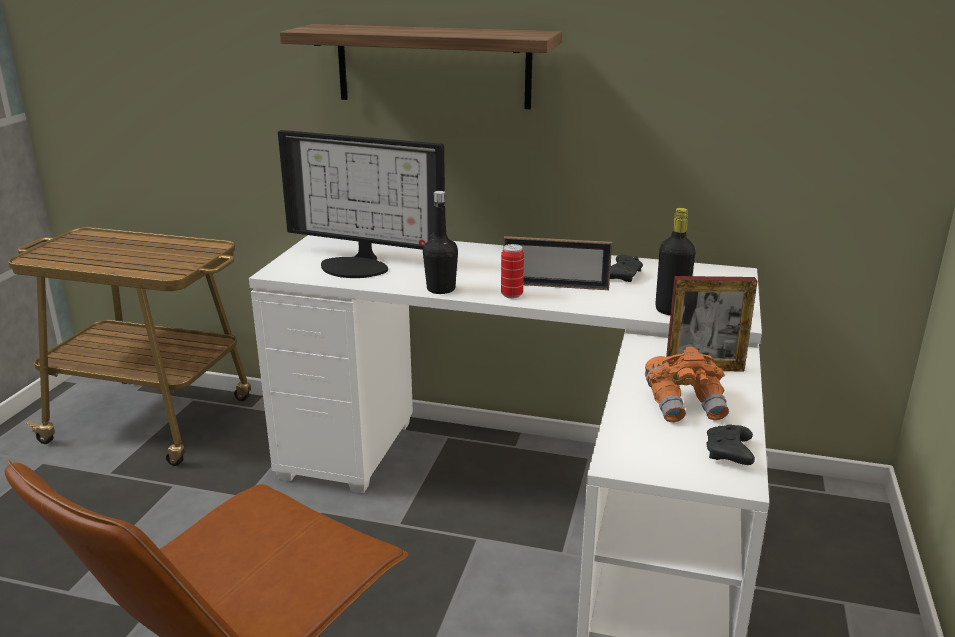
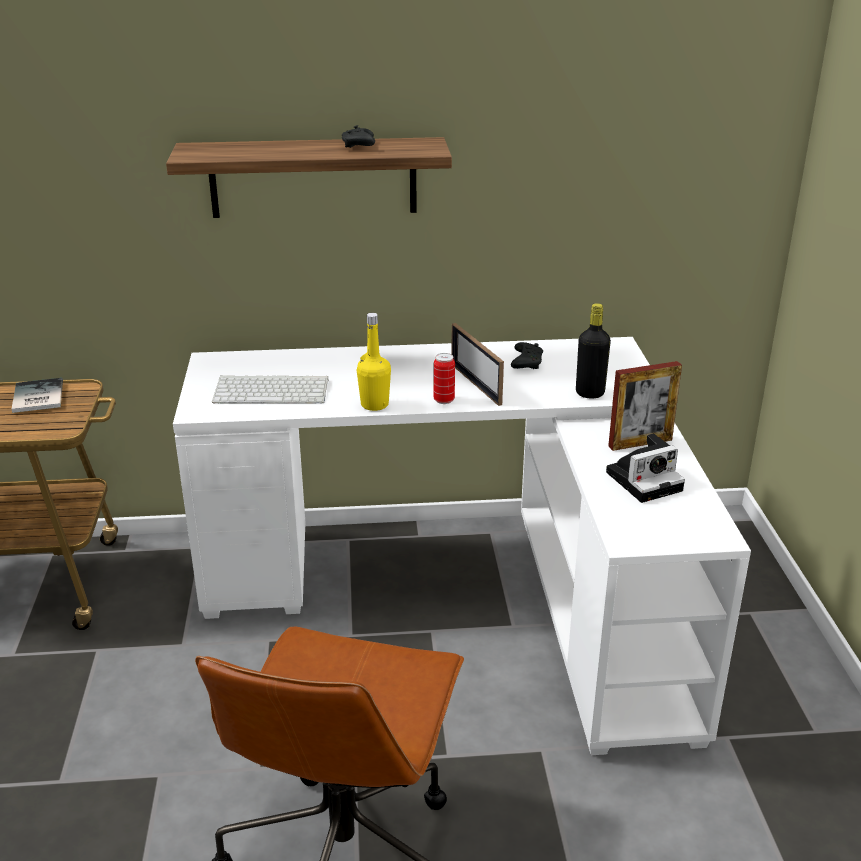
camera: 20 degrees left, 5 degrees up
(172, 247) = (36, 397): none -> book
(358, 265) = (273, 390): monitor -> keyboard
(441, 289) = (374, 405): black bottle -> yellow bottle
(555, 286) = (475, 384): picture frame -> picture frame turned 75 degrees clockwise
(685, 405) = (645, 480): orange binoculars -> camera
(729, 454) = (702, 517): black game controller -> black game controller (359, 146)

